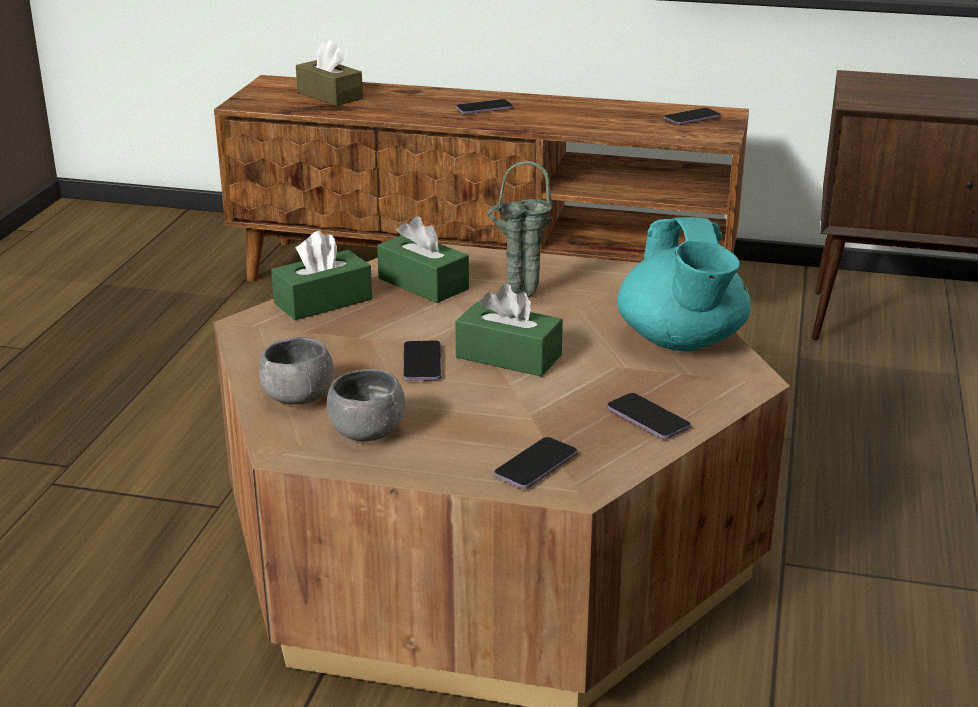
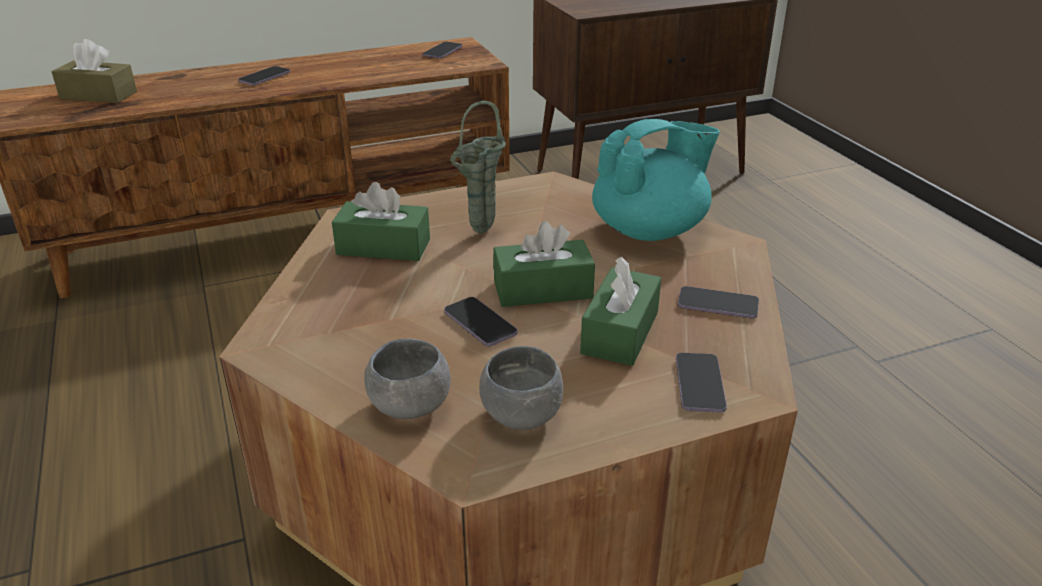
camera: 35 degrees left, 5 degrees up
(323, 301) = (310, 295): green tissue box -> green tissue box (620, 332)
(681, 342) = (650, 230): turquoise teapot -> turquoise teapot turned 75 degrees counterclockwise

